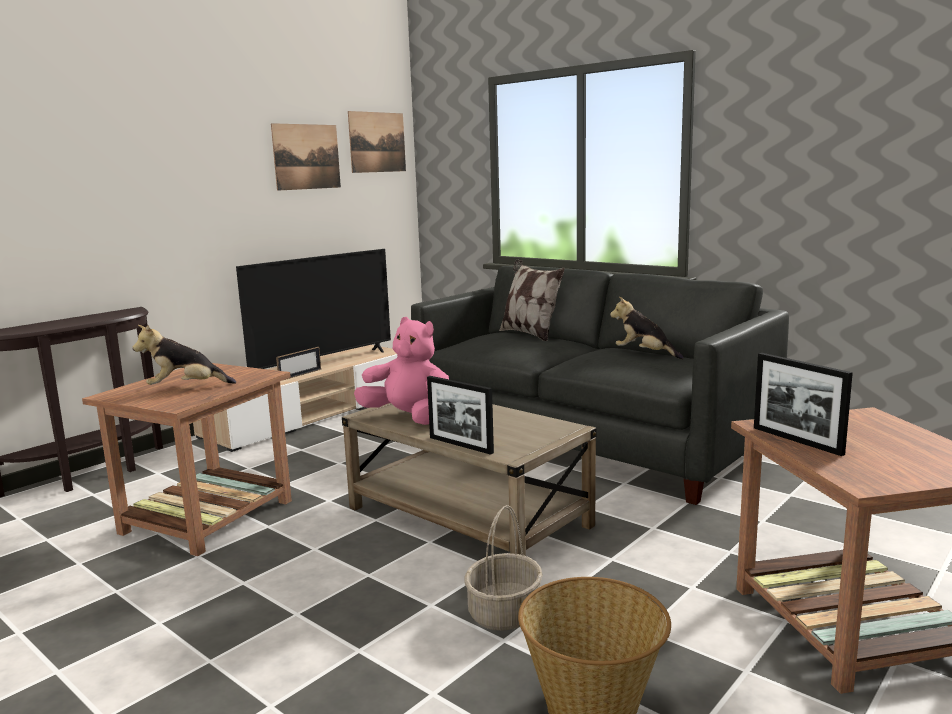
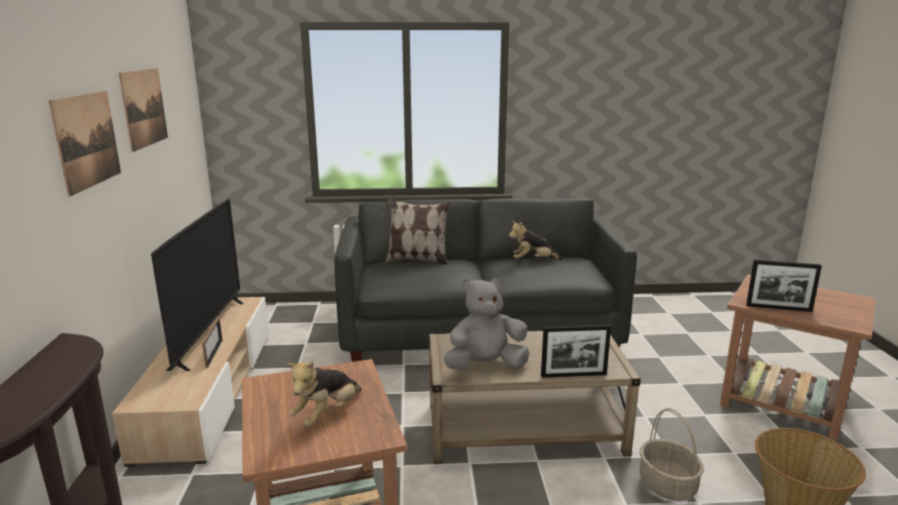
camera: 45 degrees left, 5 degrees up
(377, 142) = (180, 83): picture -> picture (87, 140)
(408, 418) = (485, 366): pink plush toy -> grey plush toy

